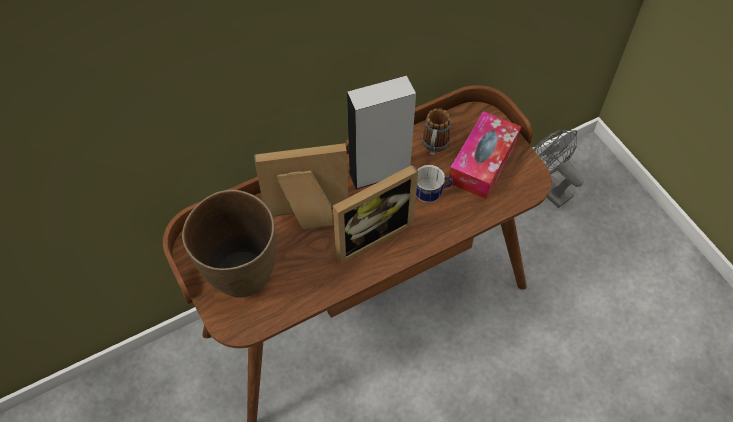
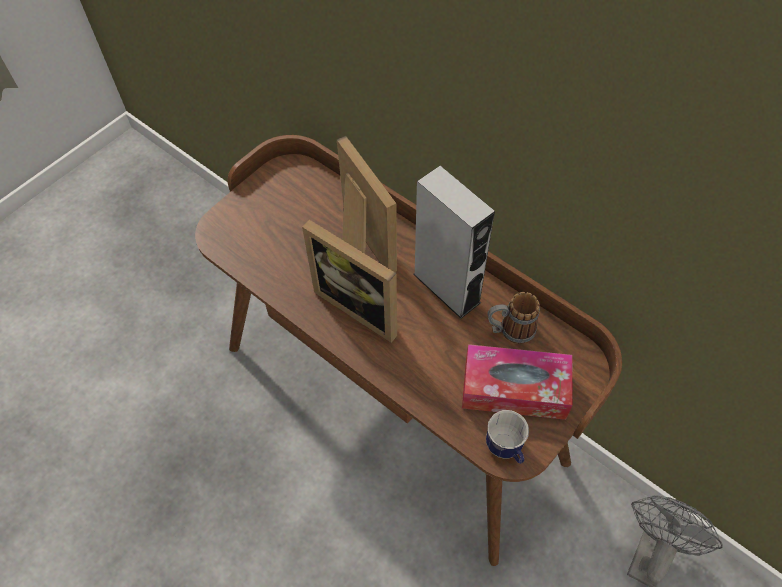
camera: 70 degrees right, 0 degrees up
(243, 277) = (268, 218): brown vase -> none
(432, 194) = (441, 348): mug -> mug (506, 449)

